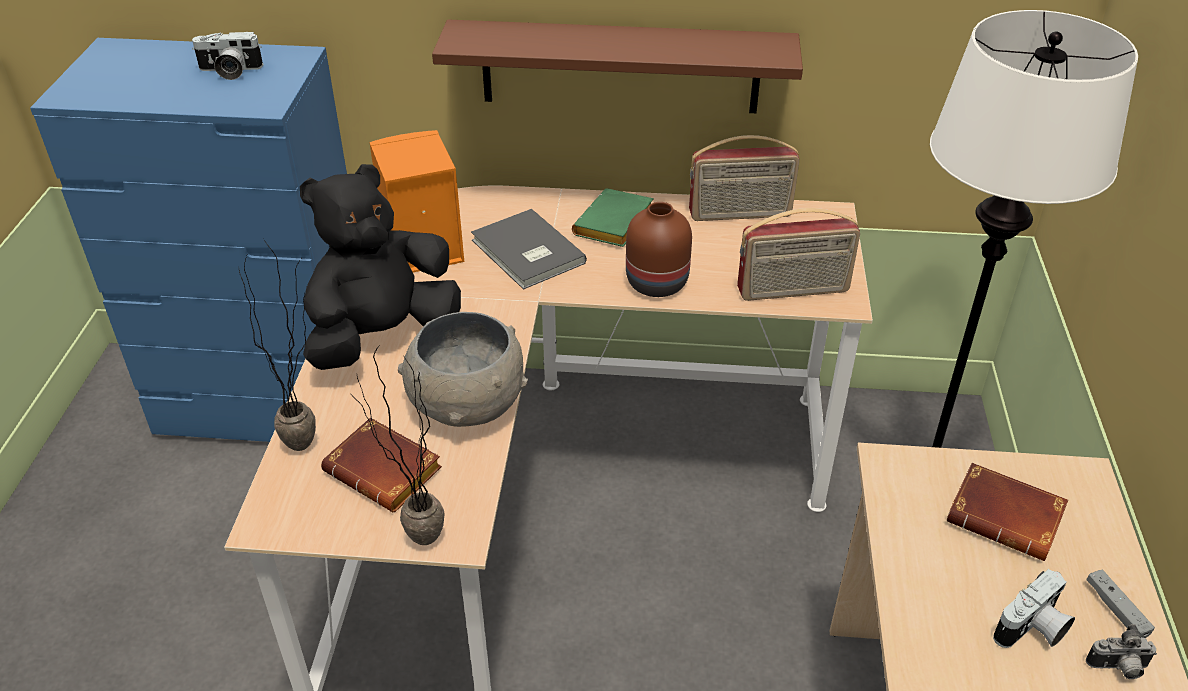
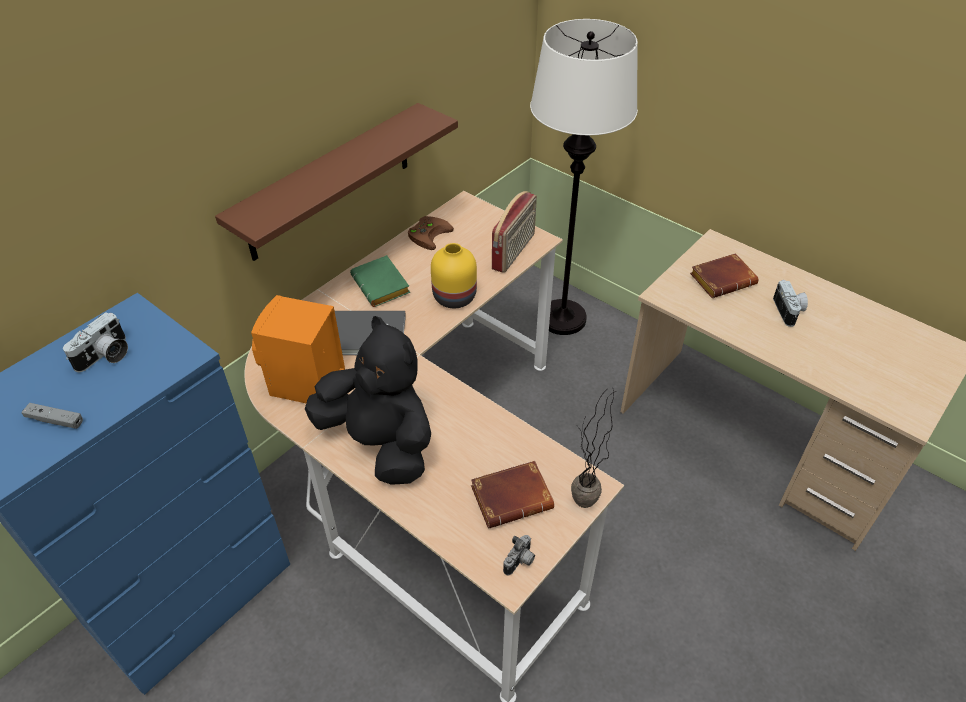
camera: 55 degrees left, 5 degrees up
(313, 441) = (453, 524): potted plant -> none
(383, 336) = (380, 443): black plush toy -> black plush toy turned 135 degrees clockwise
(467, 404) = (484, 431): grey bowl -> none
(657, 284) = (455, 297): brown vase -> yellow vase
(740, 214) = (428, 234): radio -> brown game controller
(1116, 609) = (794, 281): grey game controller -> grey game controller (55, 420)
(1118, 669) = (824, 300): camera -> camera (520, 562)

